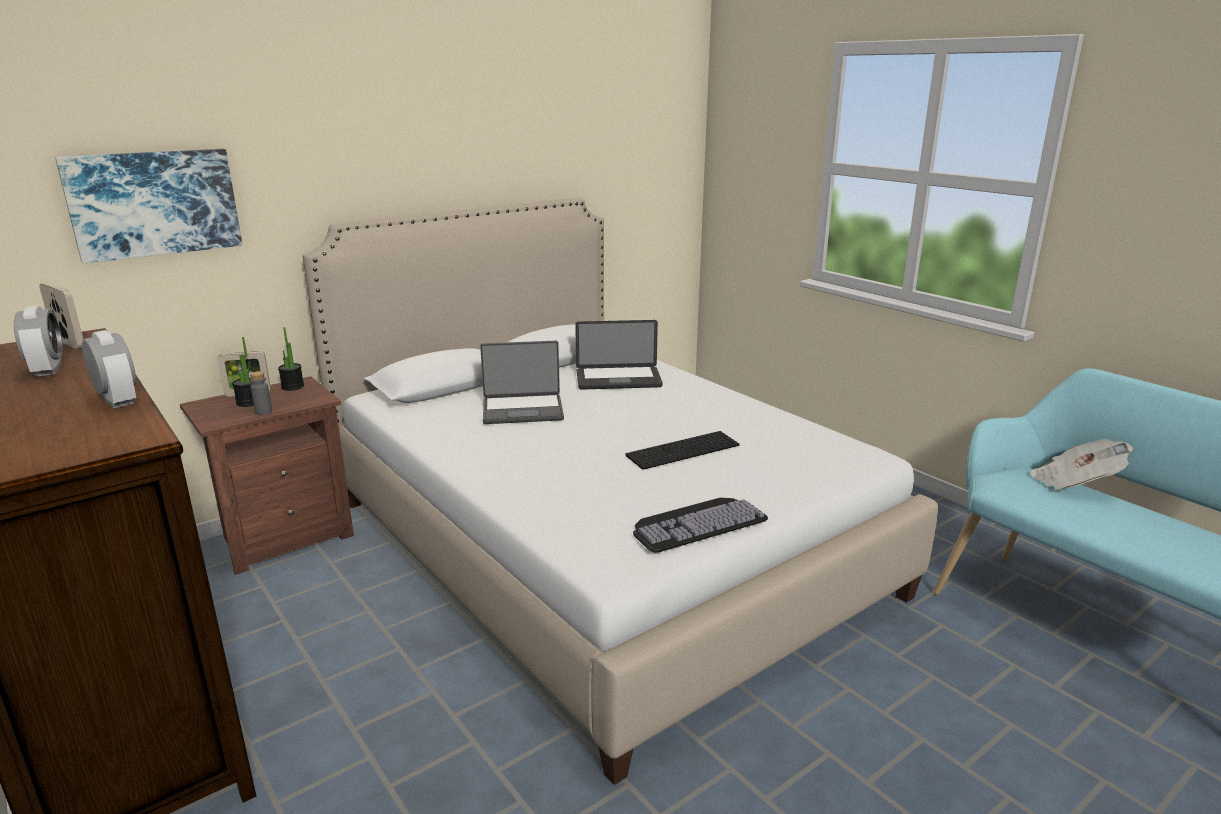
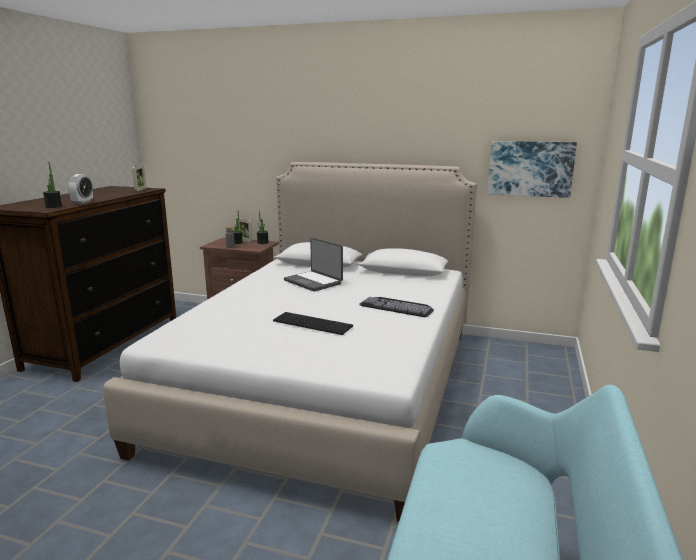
camera: 55 degrees right, 5 degrees down
(48, 370) = (109, 193): alarm clock -> none
(105, 428) = (53, 206): none -> potted plant
(154, 203) = (223, 142): picture -> picture (530, 168)
(618, 380) = (395, 288): laptop -> none
(697, 522) = (219, 346): keyboard -> keyboard (398, 306)
(1075, 483) = (519, 492): newspaper -> none

